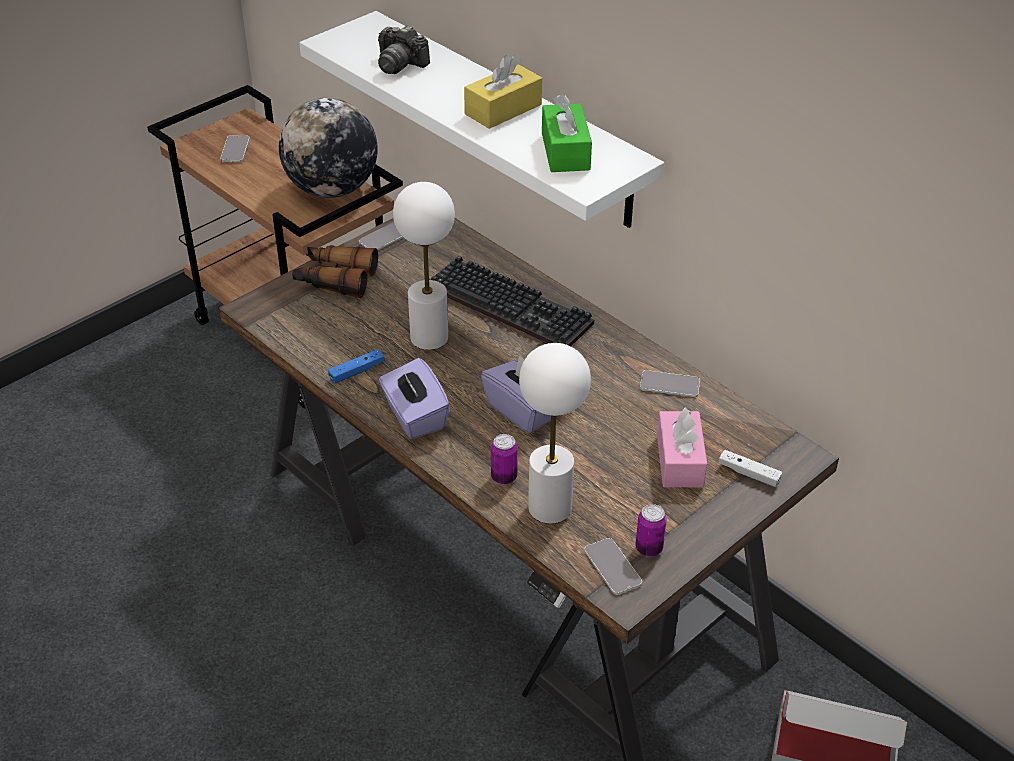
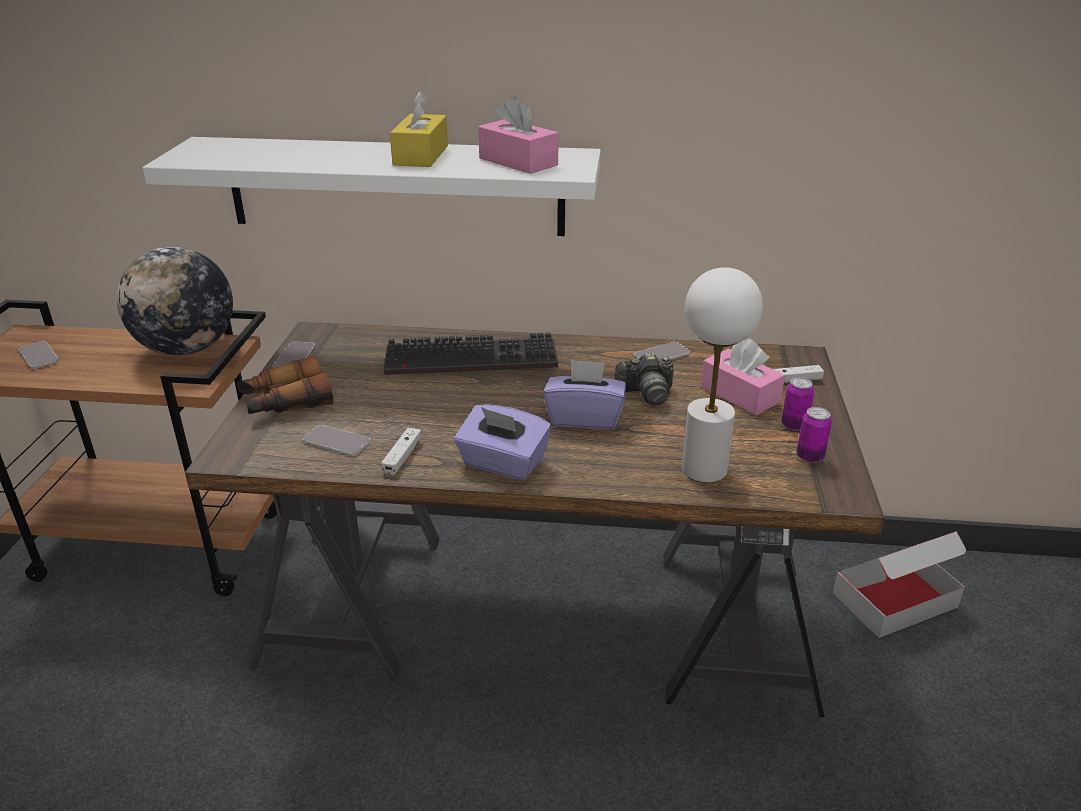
camera: 40 degrees left, 10 degrees down
(357, 371) = (402, 457): blue game controller -> white game controller
(400, 64) = (275, 155): camera -> camera (646, 393)
(428, 338) = (433, 406): white table lamp -> none
(504, 477) = (639, 467): can -> can (794, 425)
(565, 151) = (518, 161): green tissue box -> pink tissue box
(612, 567) = (808, 482): phone -> phone (337, 442)

